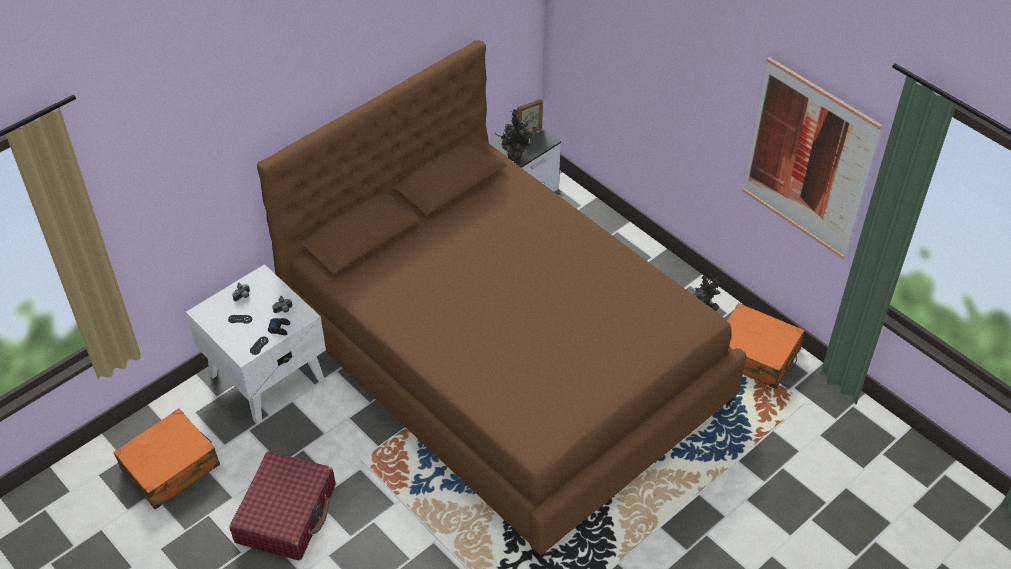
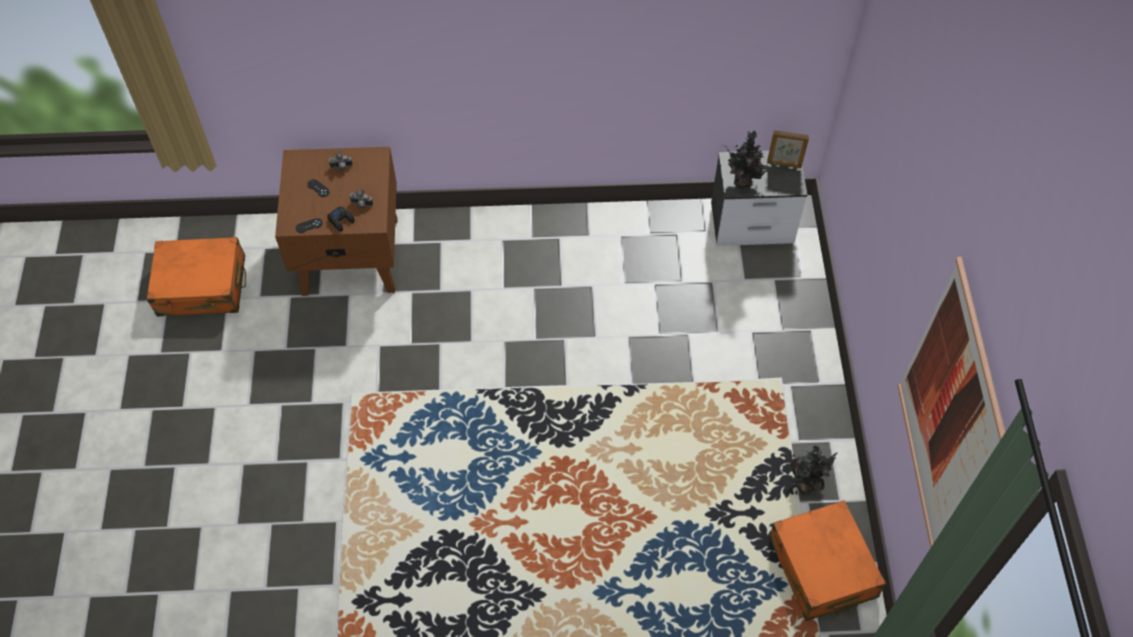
camera: 40 degrees right, 10 degrees up
(267, 376) = (351, 256): white nightstand -> brown nightstand
(286, 514) = (247, 399): red suitcase -> none
(504, 361) = (567, 390): brown bed -> none

